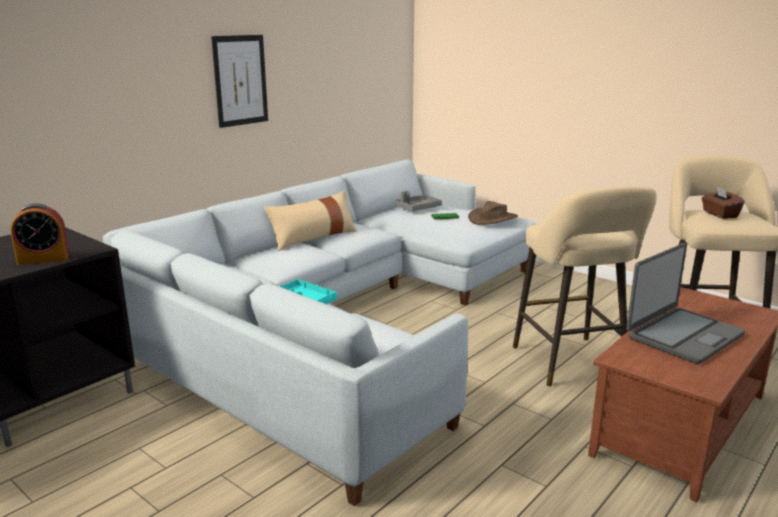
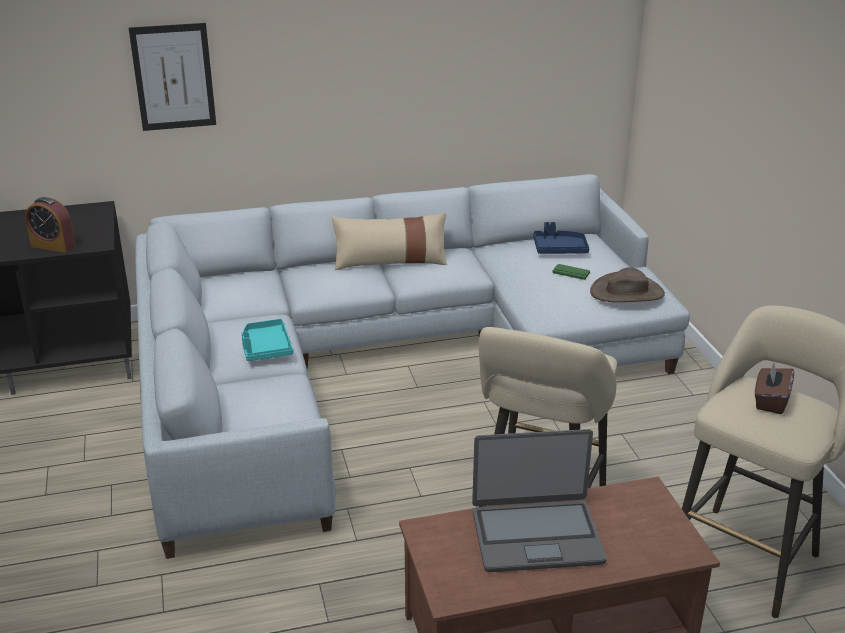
camera: 35 degrees right, 10 degrees up
(240, 80) = (339, 65): picture -> picture (173, 77)
(417, 208) = (559, 249): grey tray -> blue tray

